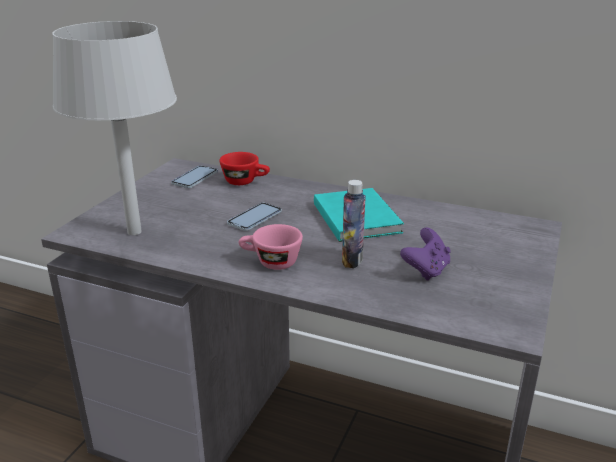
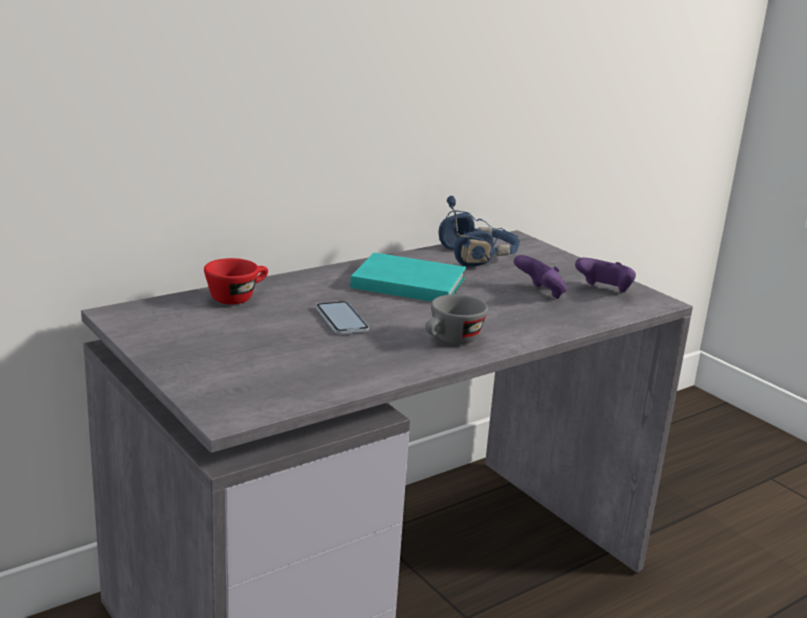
camera: 60 degrees left, 5 degrees down
(134, 232) = (283, 382): grey table lamp -> none
(195, 178) = (177, 316): phone -> none
(270, 262) = (451, 341): pink cup -> grey cup
(352, 260) = (490, 311): bottle -> none
(460, 225) = (478, 257): none -> blue headphones
(487, 297) = (604, 291): none -> purple game controller

